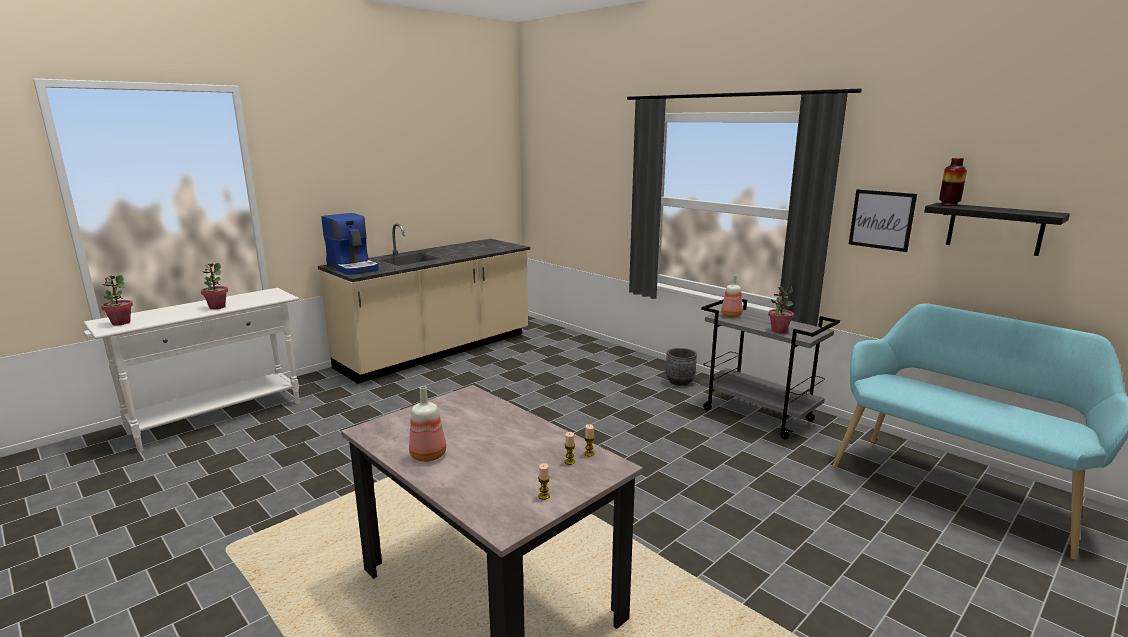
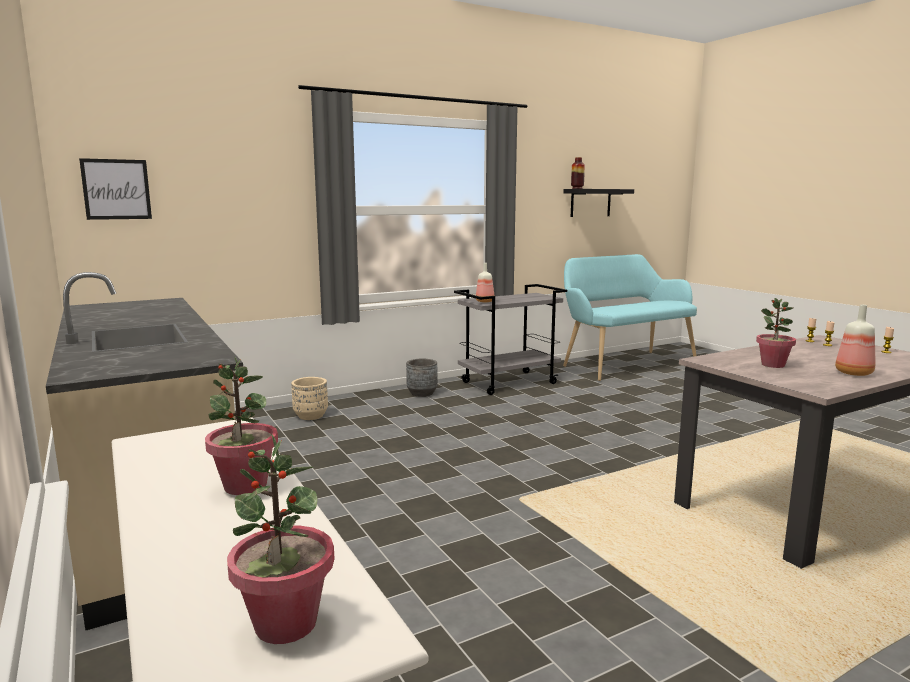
camera: 75 degrees left, 5 degrees down
(353, 267) = (138, 362): coffee machine -> none
(591, 355) = (310, 416): none -> beige planter
(778, 330) = (532, 299): potted plant -> potted plant (773, 365)
(881, 220) = (535, 205): picture -> picture (116, 189)

